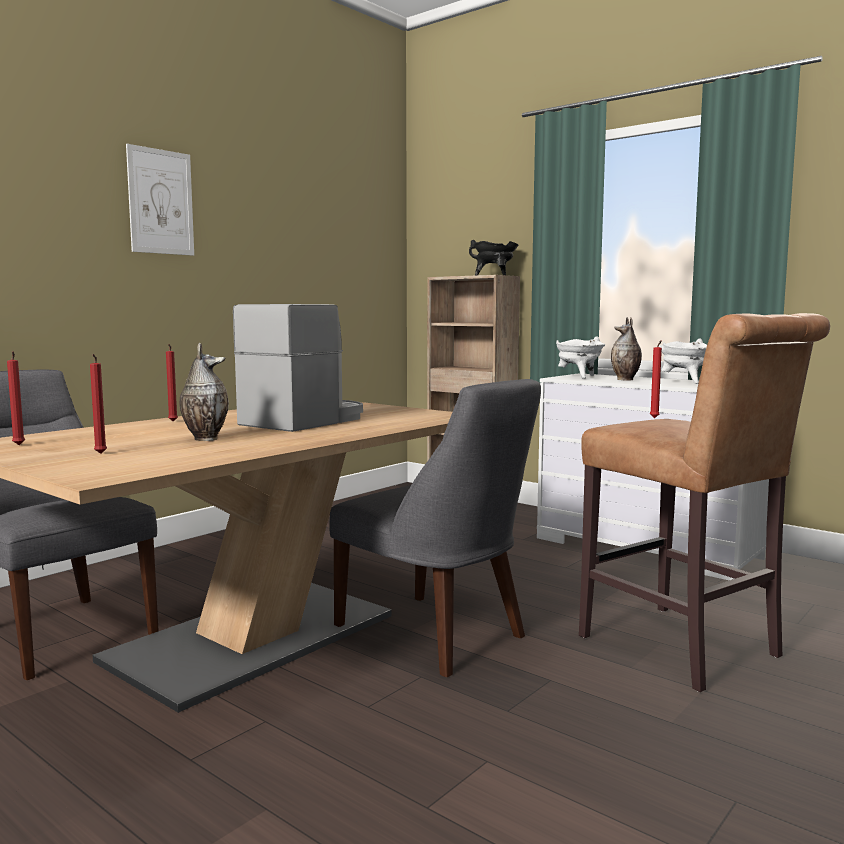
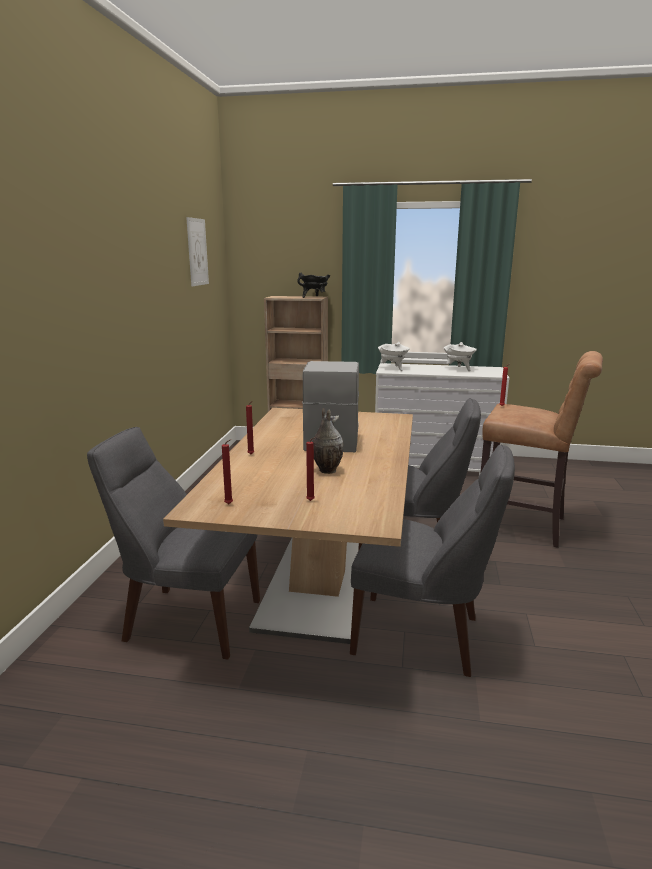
camera: 30 degrees left, 10 degrees up
(161, 202) = (122, 262): picture -> picture (197, 252)
(279, 734) = (423, 636): none -> grey chair
(626, 379) = (424, 369): vase -> none

